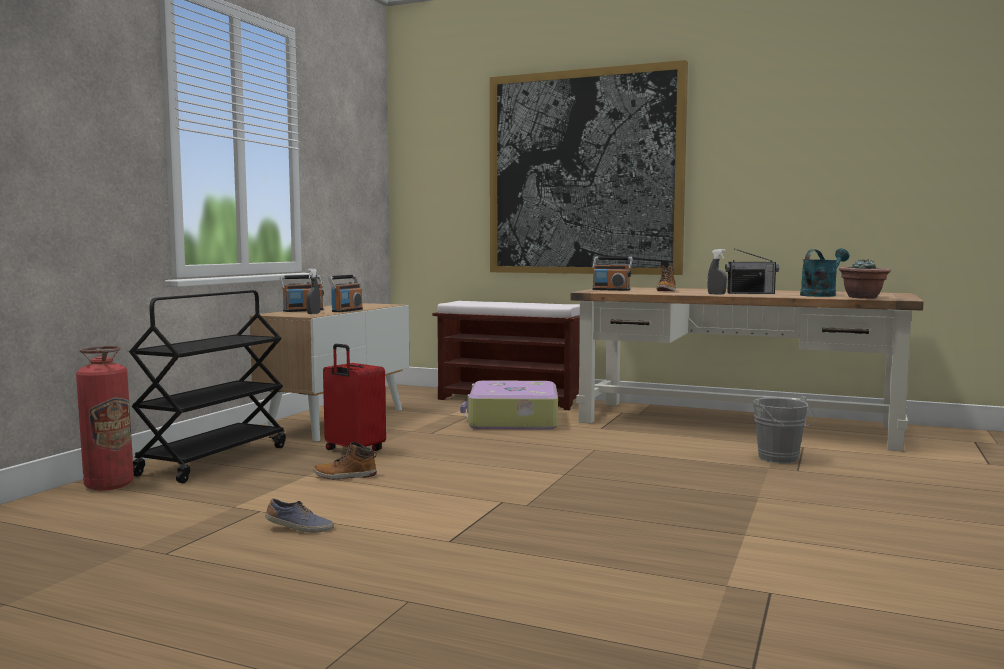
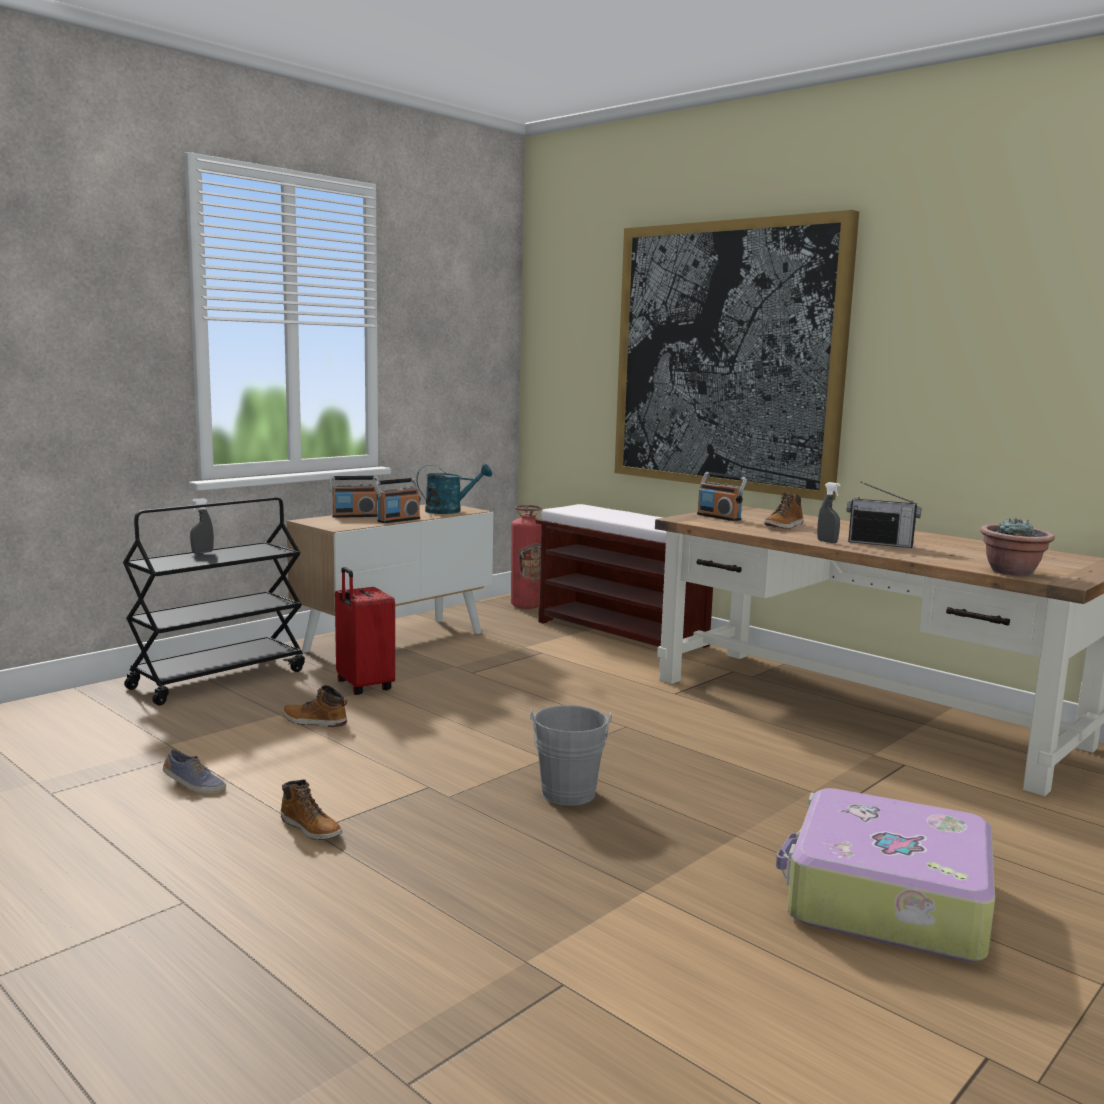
camera: 20 degrees right, 5 degrees up
(109, 485) = (96, 697): fire extinguisher -> fire extinguisher (526, 605)
(313, 313) = (352, 524): grey spray bottle -> grey spray bottle (202, 552)
(446, 539) = (311, 828): none -> boot
(512, 420) = (584, 666): suitcase -> suitcase (885, 899)
(781, 459) = (845, 781): grey bucket -> grey bucket (568, 796)
(821, 295) = (970, 558): turquoise watering can -> turquoise watering can (450, 511)

